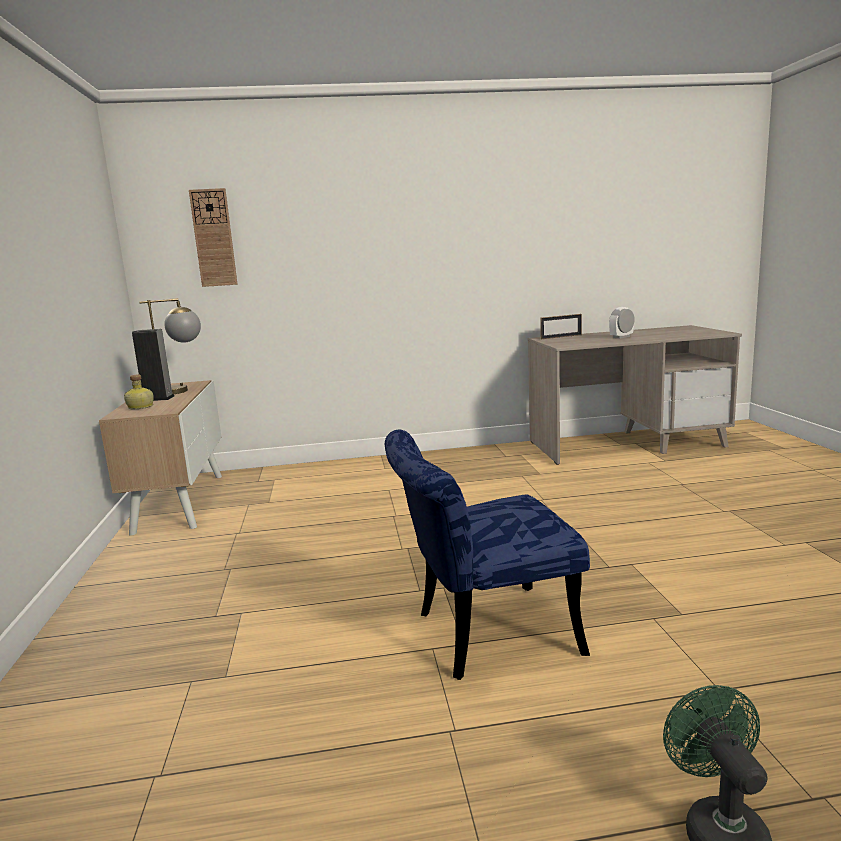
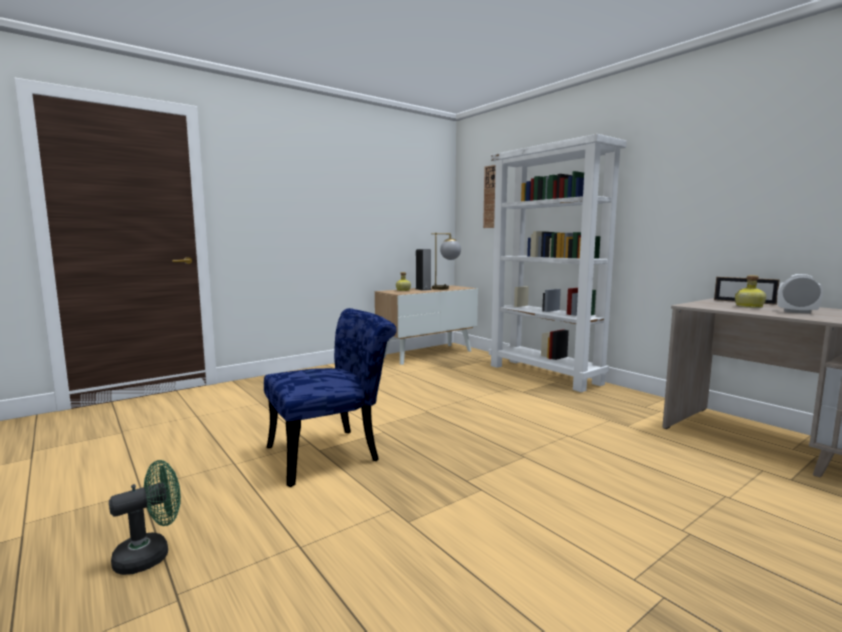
camera: 60 degrees right, 5 degrees down
(371, 465) = (545, 374): none -> white bookcase
(482, 634) = (332, 453): blue chair -> blue chair turned 105 degrees clockwise
(586, 339) = (749, 306): none -> bottle

